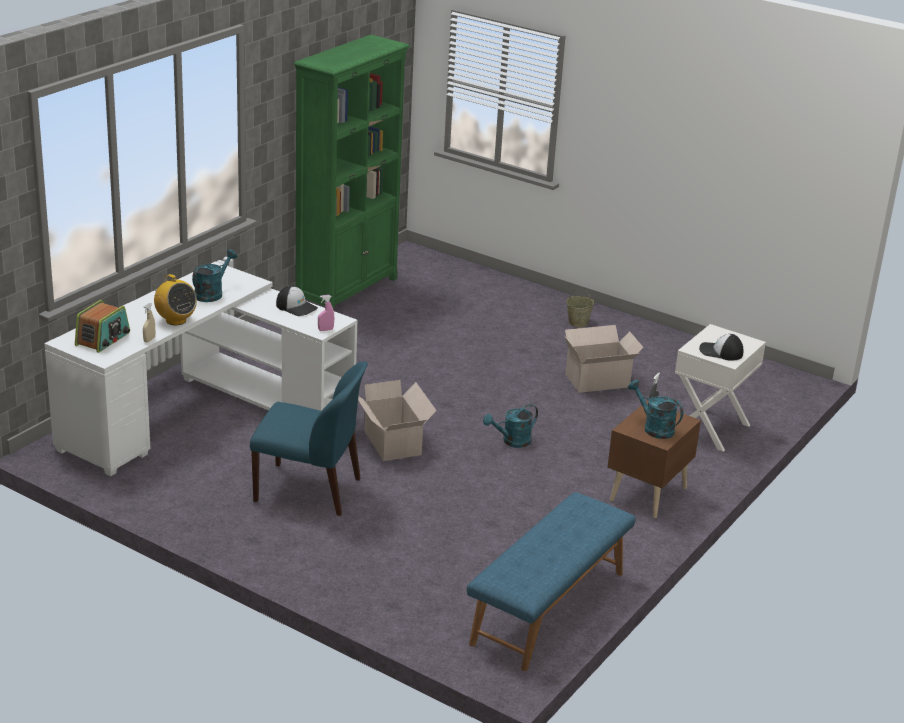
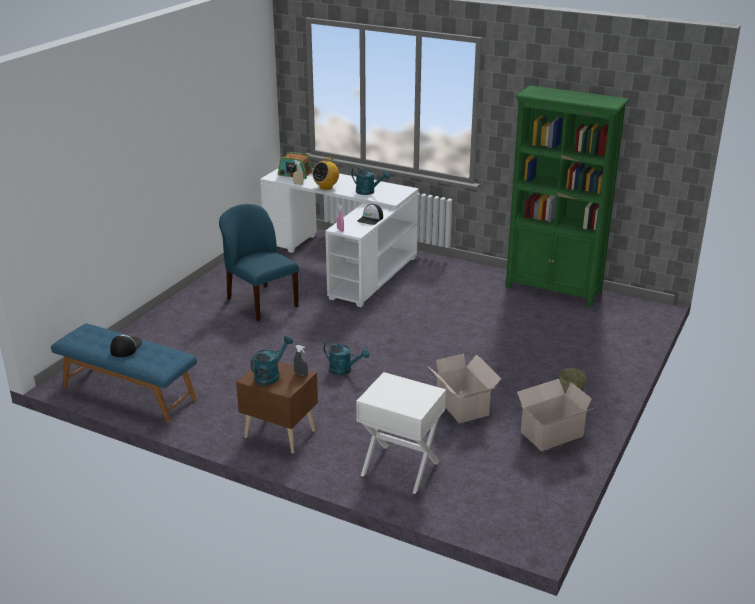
camera: 85 degrees right, 0 degrees up
(310, 490) = (261, 302): blue chair -> blue chair turned 135 degrees clockwise
(392, 444) = (326, 324): cardboard box -> cardboard box (550, 434)
(512, 442) = (344, 370): turquoise watering can -> turquoise watering can turned 150 degrees clockwise
(720, 352) = (387, 393): cap -> cap (126, 347)

